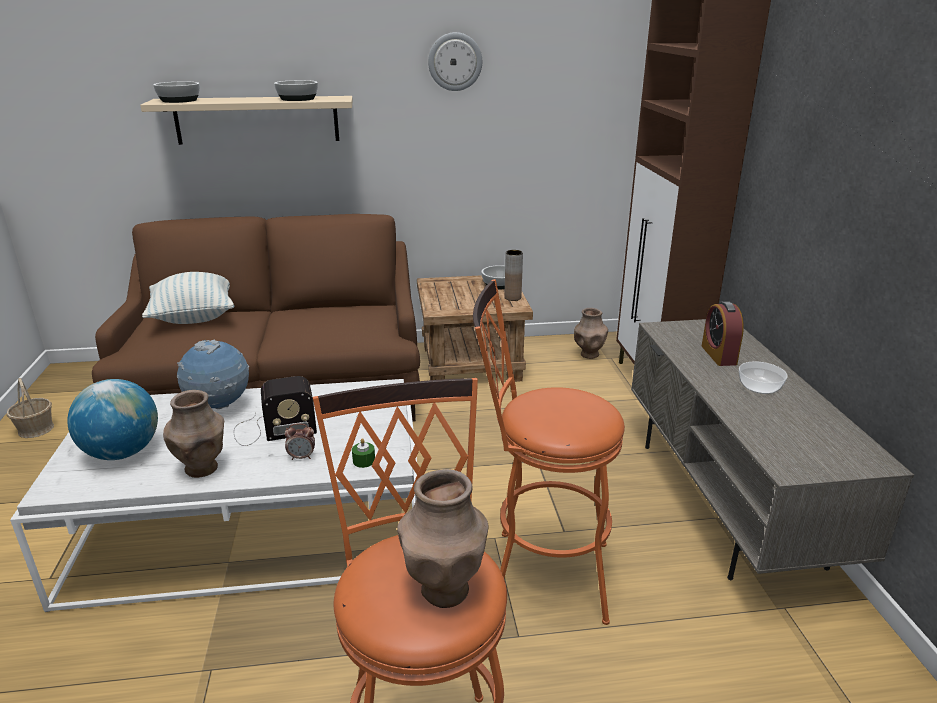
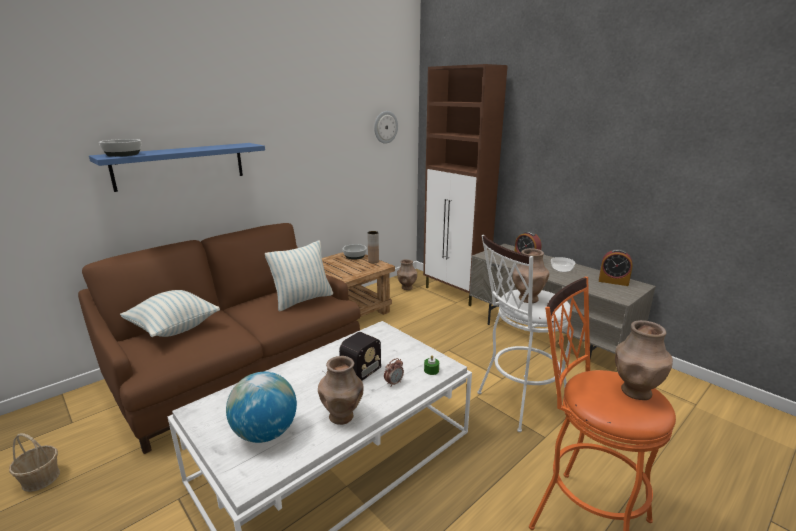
camera: 35 degrees left, 5 degrees down
(219, 407) = (291, 377): globe -> none
(257, 120) = (180, 165): beige shelf -> blue shelf
(298, 99) = (220, 146): bowl -> none
(350, 324) = (303, 300): none -> pillow
(455, 62) = (312, 116): wall clock -> wall clock (385, 127)
(538, 573) = (516, 403): orange stool -> white stool
(549, 406) = (527, 299): none -> brown vase
(828, 437) = (613, 281): none -> alarm clock

